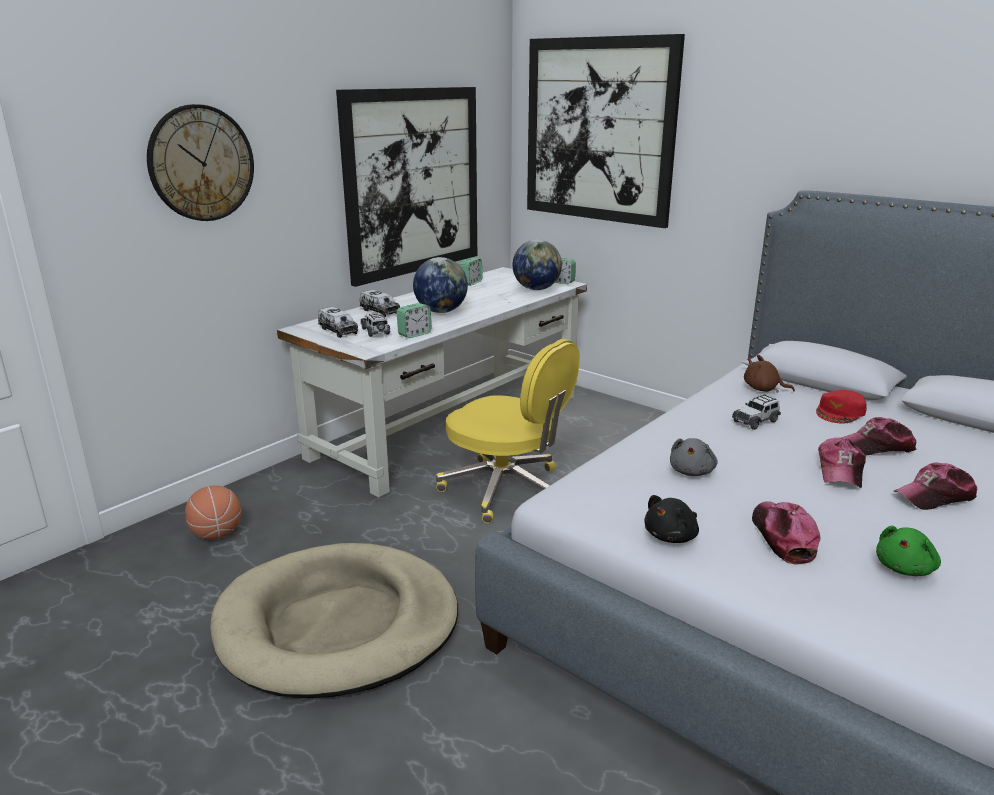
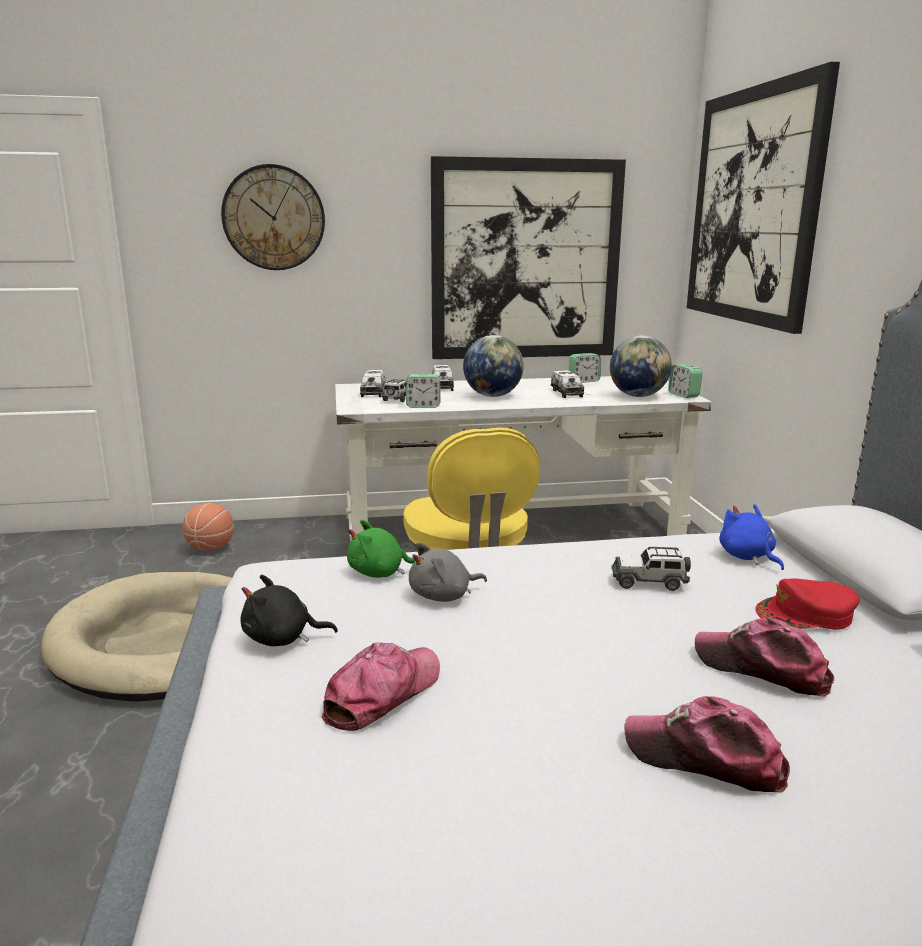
camera: 40 degrees right, 5 degrees down
(485, 297) = (566, 393): none -> toy truck
(763, 389) = (747, 557): brown plush toy -> blue plush toy
(840, 471) = (628, 669): cap -> none
(905, 568) = (440, 803): green plush toy -> green plush toy (380, 573)

